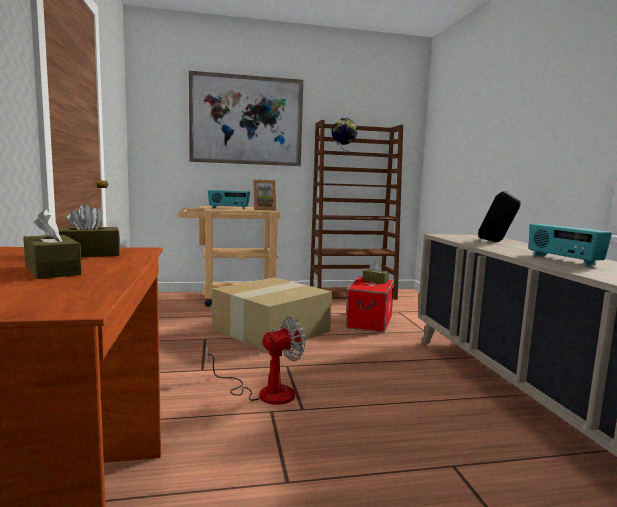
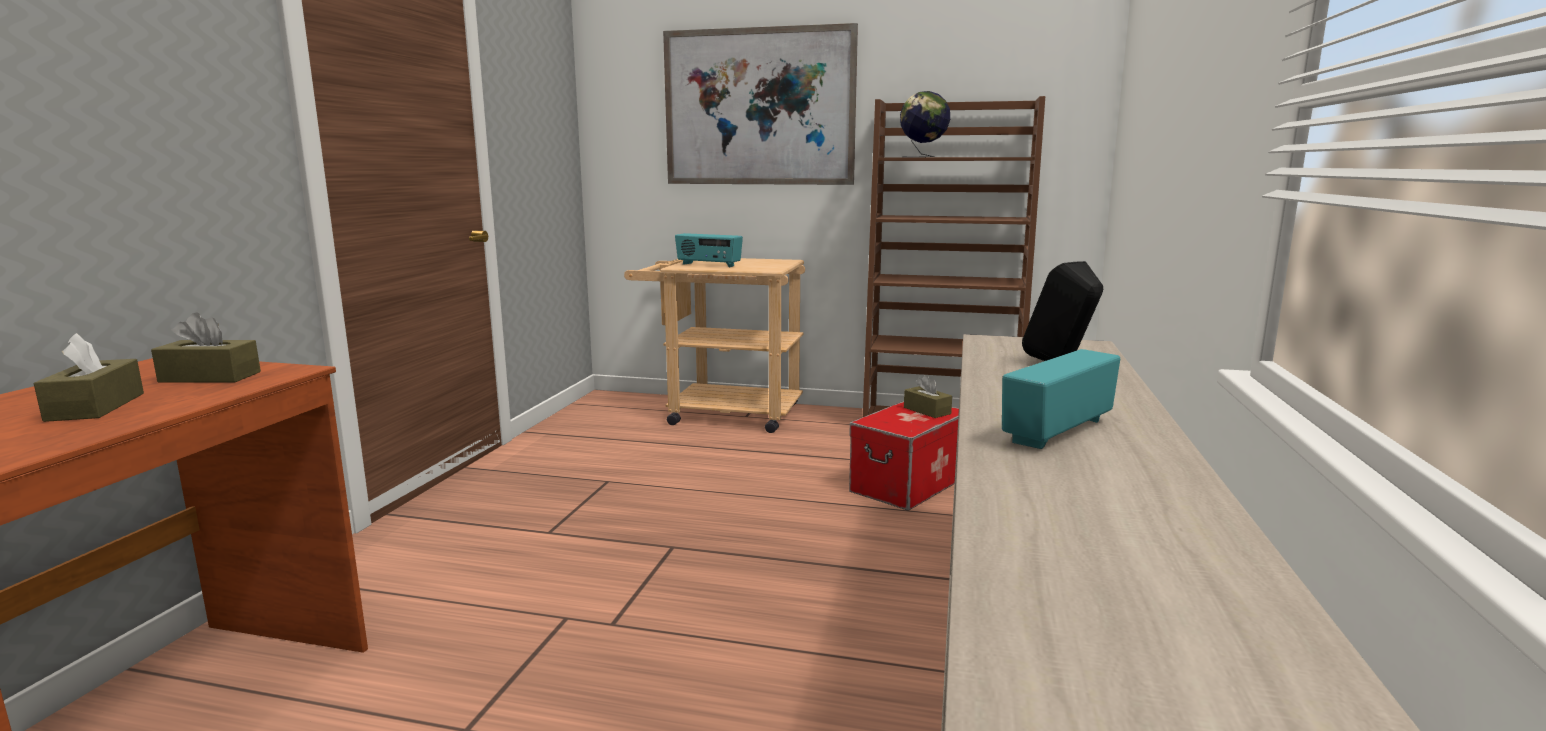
camera: 25 degrees right, 5 degrees up
(263, 209) = (763, 267): picture frame -> none
(264, 392) = (590, 585): fan -> none
(271, 329) = (722, 478): cardboard box -> none
(563, 260) = (1056, 431): radio -> radio turned 45 degrees clockwise

